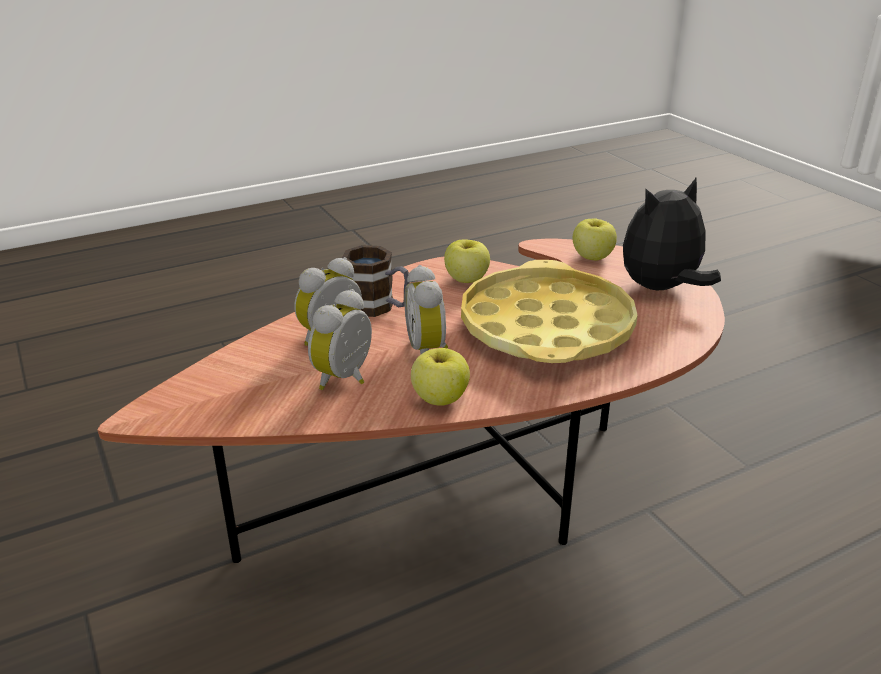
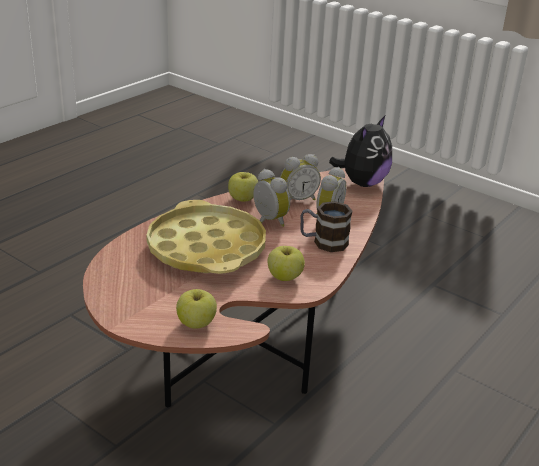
camera: 155 degrees right, 0 degrees up
(347, 379) = (297, 200): alarm clock -> alarm clock turned 60 degrees clockwise
(661, 289) = (131, 298): plush toy -> plush toy (362, 183)

